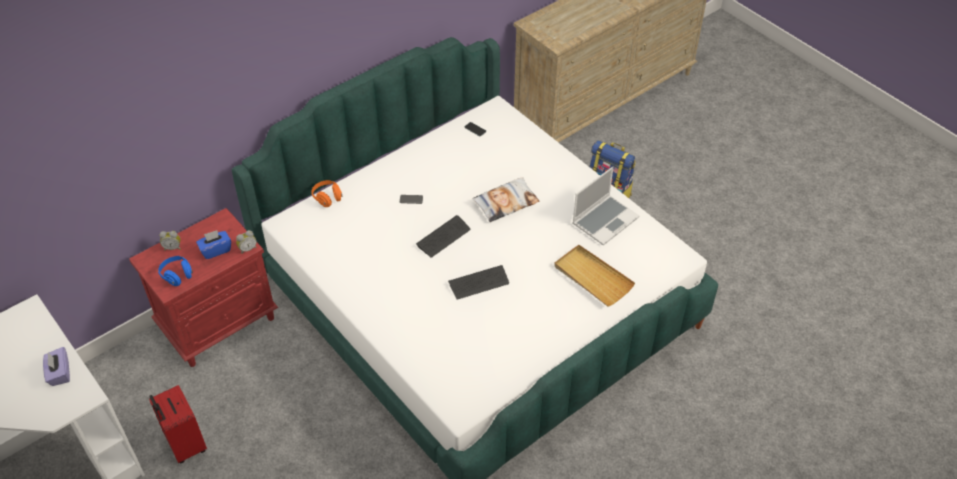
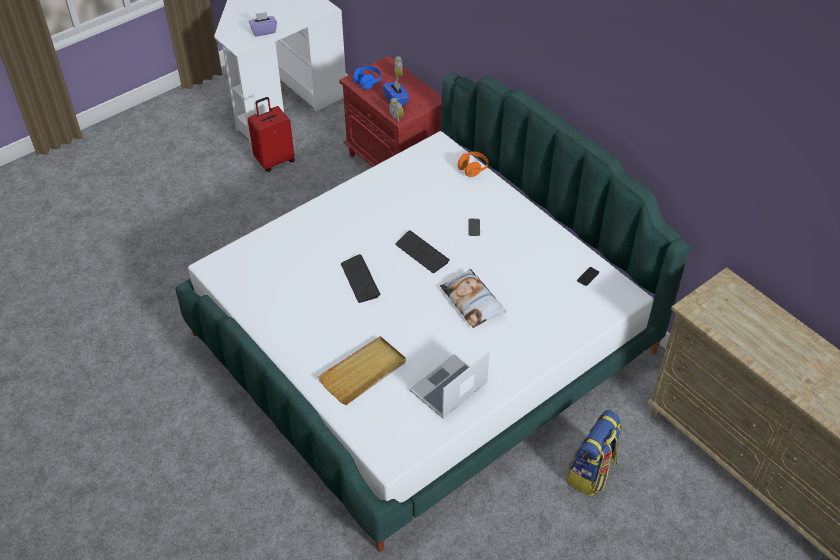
camera: 90 degrees right, 0 degrees up
(605, 220) = (449, 389): laptop -> laptop turned 90 degrees clockwise

